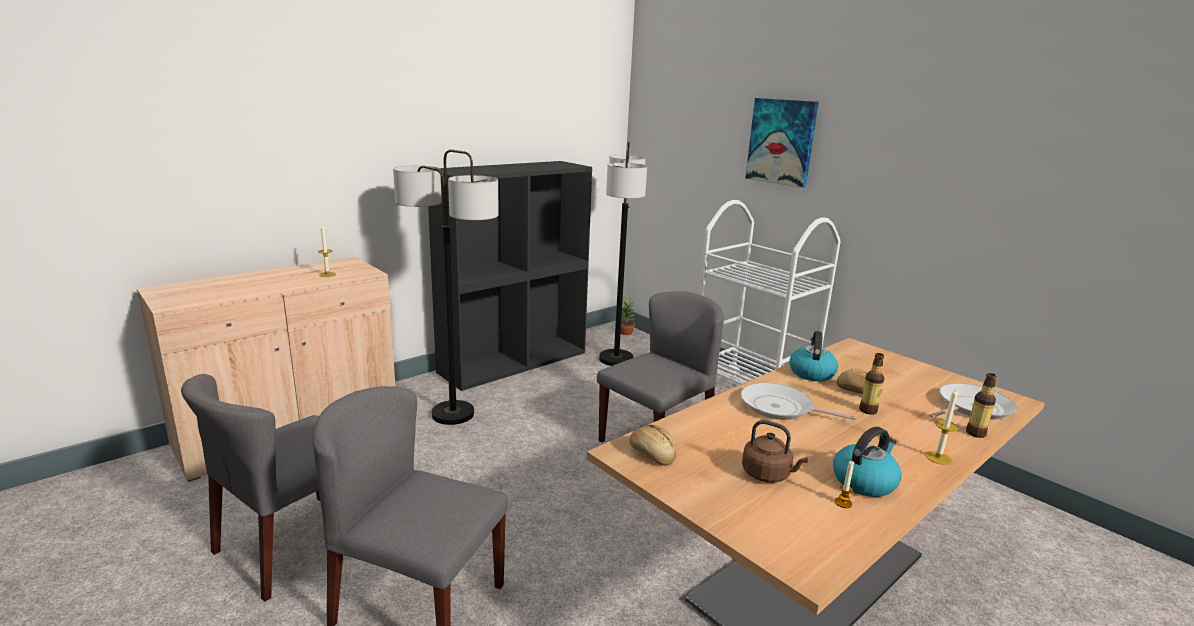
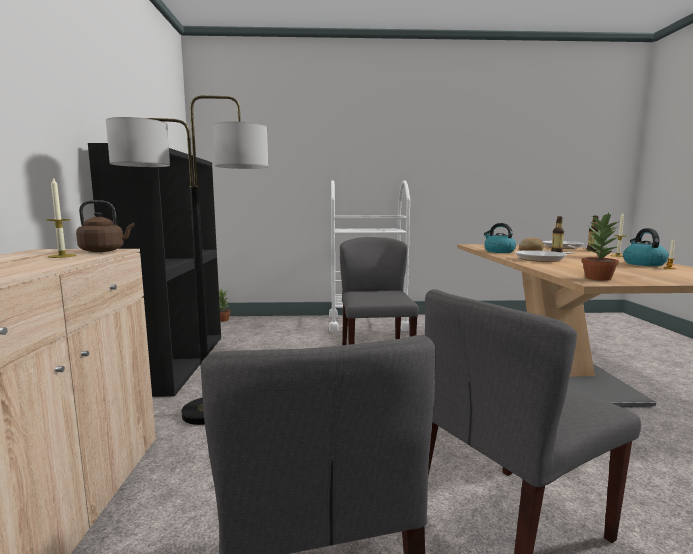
camera: 50 degrees left, 10 degrees down
(616, 359) = (251, 333): floor lamp -> none
(652, 454) = (597, 278): bread -> potted plant
(768, 475) = (633, 270): brown kettle -> brown kettle (104, 251)
(781, 142) = (343, 142): picture -> none

